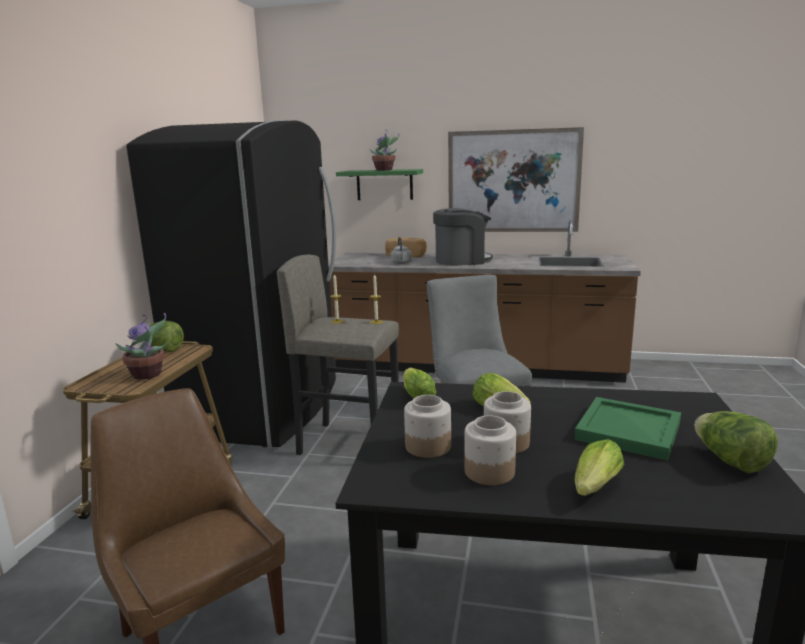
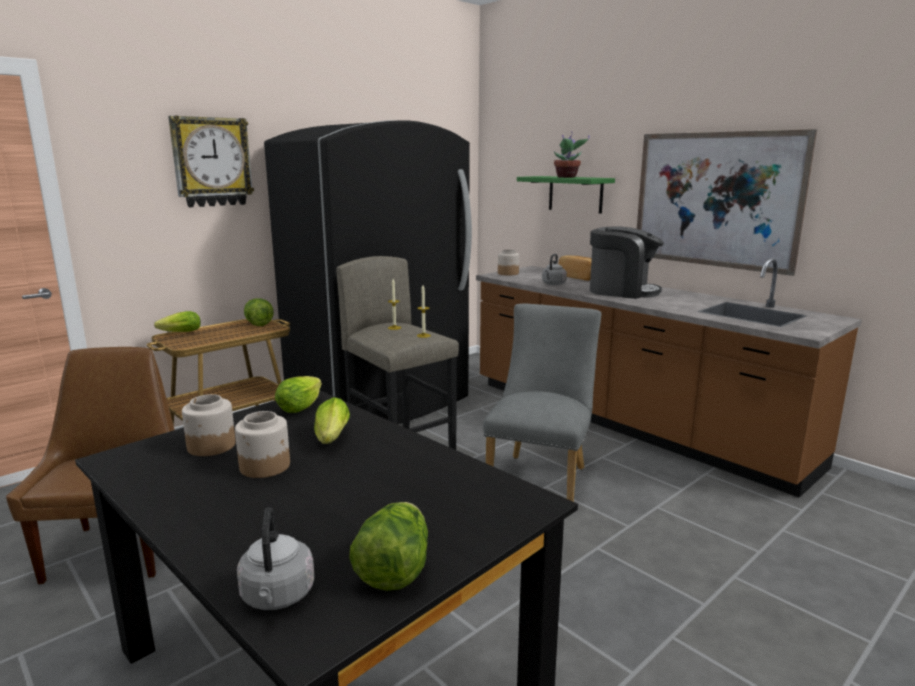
camera: 35 degrees right, 0 degrees up
(80, 170) = (211, 162): none -> wall clock
(148, 375) = (209, 339): potted plant -> none
(489, 472) = (197, 482): jar -> jar (507, 273)
(593, 488) = (226, 530): lettuce -> lettuce (178, 333)
(627, 430) = (382, 499): green tray -> none
(719, 504) = (277, 597): none -> grey kettle

